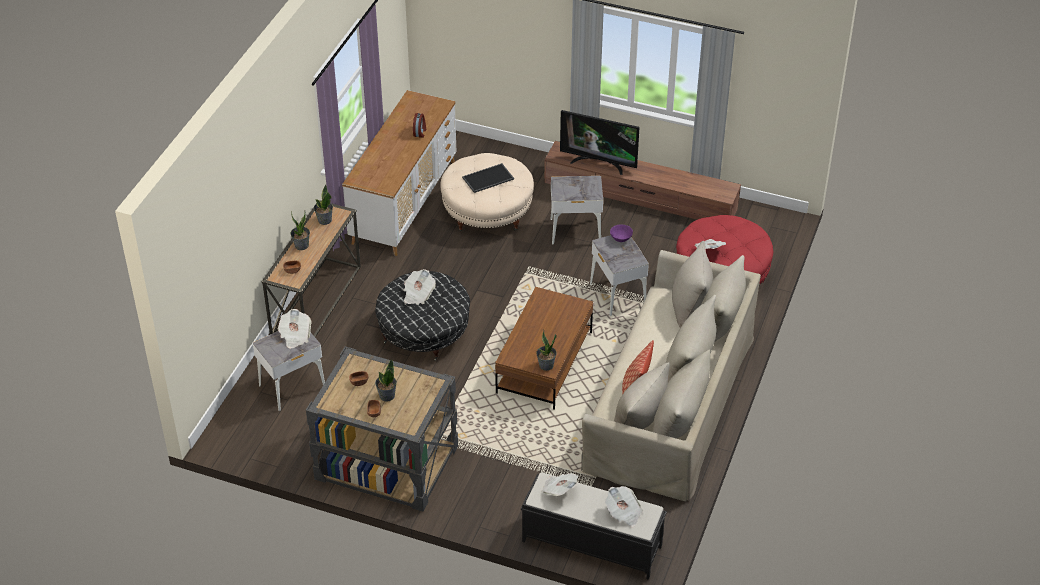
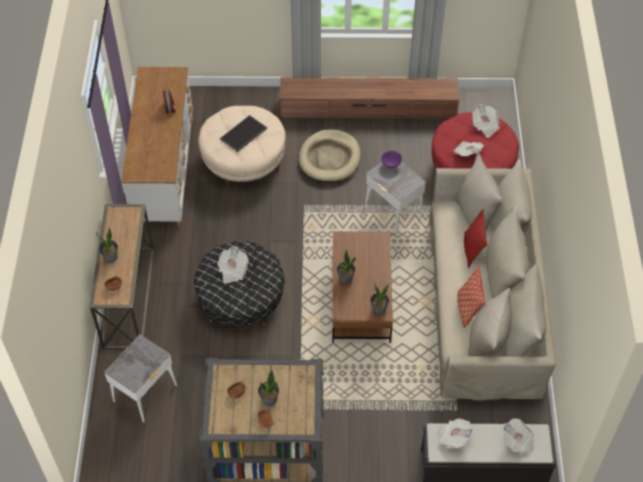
camera: 20 degrees left, 10 degrees up
(295, 336) = (142, 352): newspaper -> newspaper (485, 126)
(324, 220) = (120, 224): potted plant -> potted plant (345, 278)
(576, 231) = (329, 158): side table -> beige dog bed
(599, 163) = (328, 89): television -> none
(668, 337) = (472, 250): none -> red pillow

